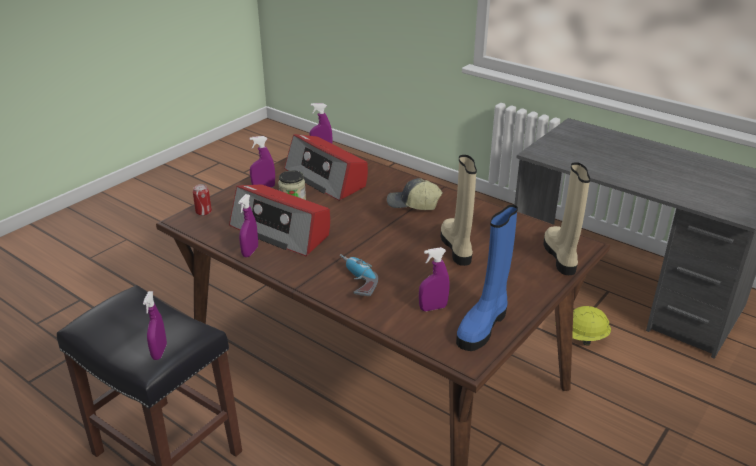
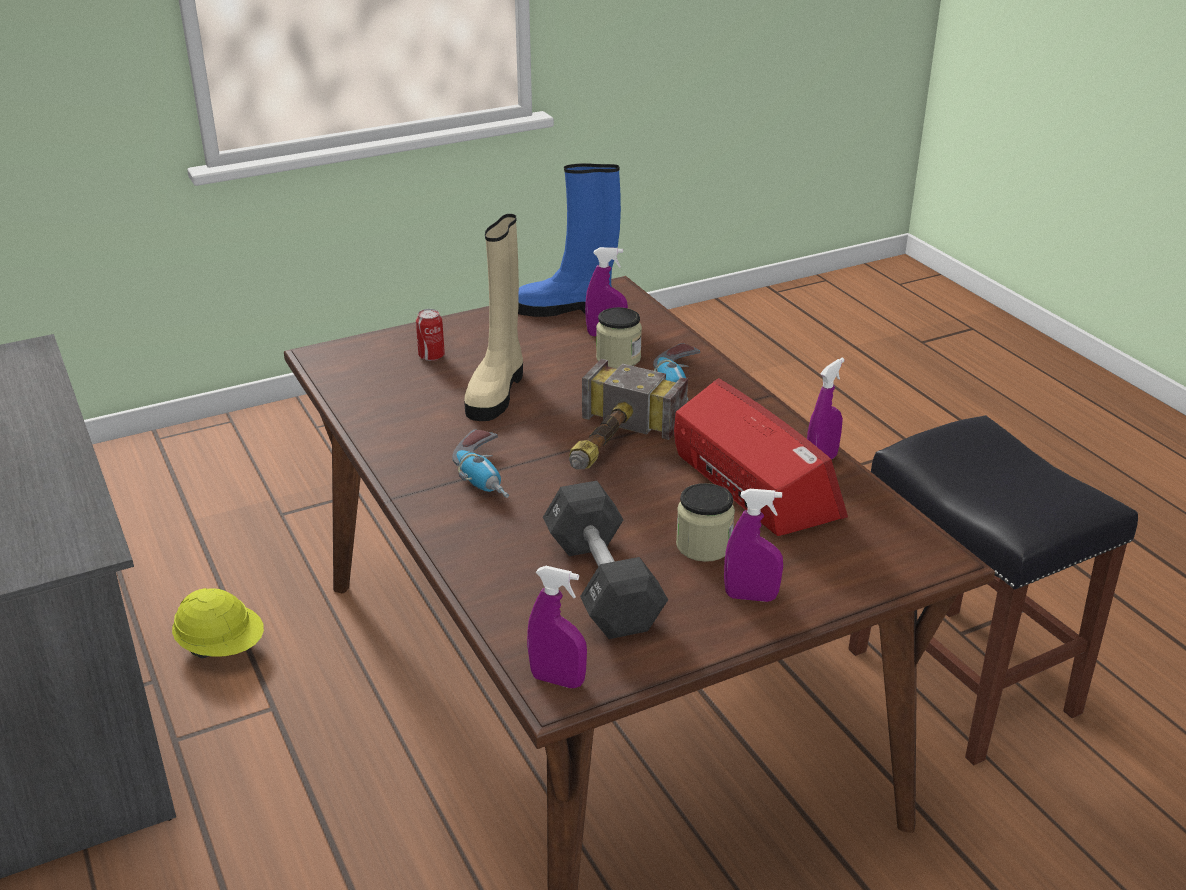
camera: 155 degrees left, 0 degrees up
(159, 352) = (970, 431): purple spray bottle -> none
(203, 212) = (894, 564): can -> can (431, 356)
(326, 178) = (602, 583): radio -> black dumbbell
(368, 233) = (610, 445): none -> hammer
(409, 290) = (618, 358): none -> jar
(413, 204) = (488, 476): cap -> power drill
(483, 326) = (566, 308): blue boot -> blue boot turned 150 degrees counterclockwise
(561, 256) = (374, 348): beige boot -> none

